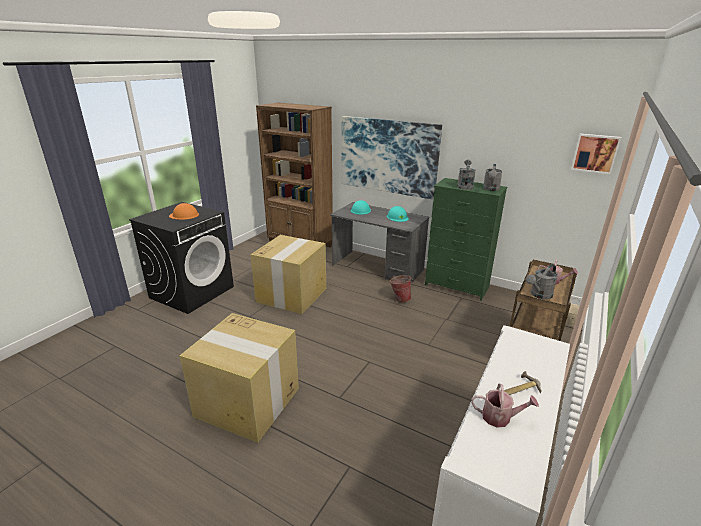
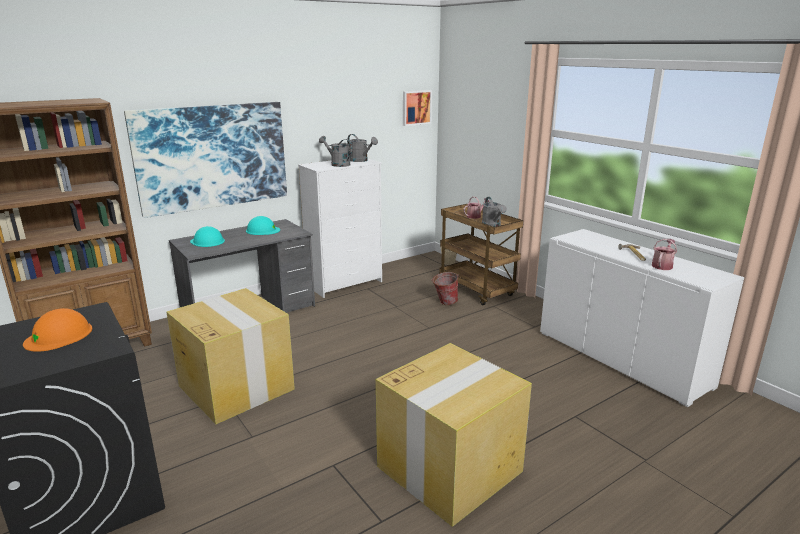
camera: 65 degrees left, 5 degrees down
(400, 299) = (334, 318): bucket -> bucket (444, 303)
(457, 286) = (345, 284): green dresser -> white dresser

